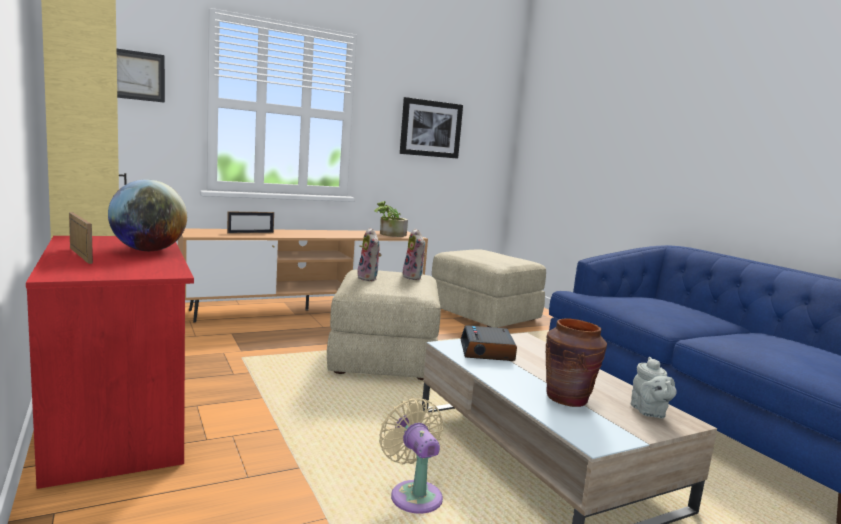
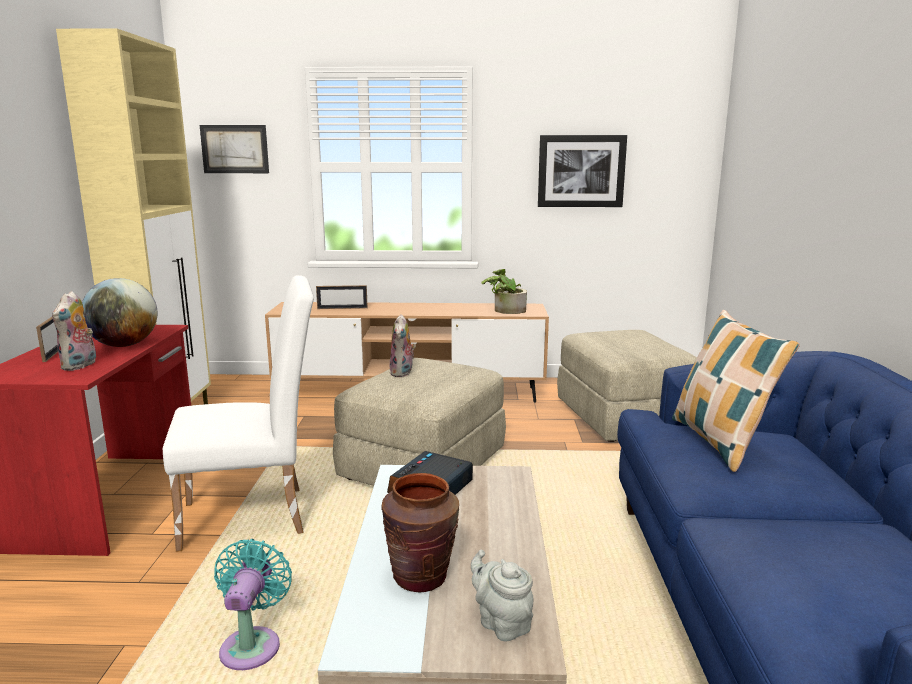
camera: 30 degrees right, 5 degrees up
(291, 410) = (255, 516): none -> white chair
(414, 277) = (460, 374): plush toy -> plush toy (80, 366)
(414, 494) = (252, 644): beige fan -> turquoise fan
(642, 301) = (720, 443): none -> pillow
(649, 412) = (501, 623): grey teapot -> grey teapot turned 120 degrees clockwise

